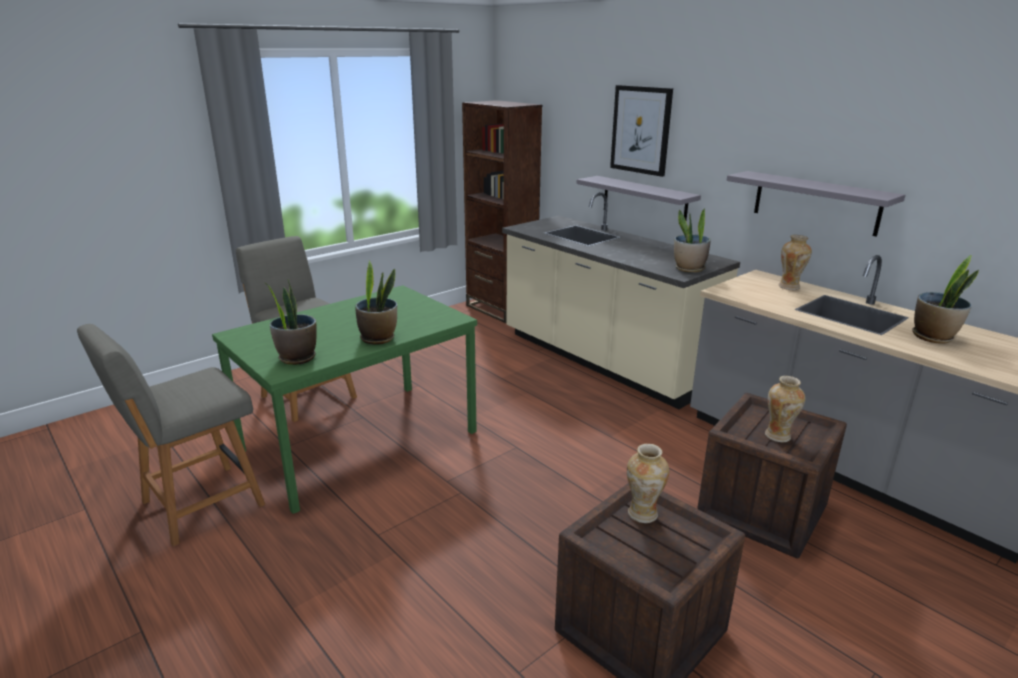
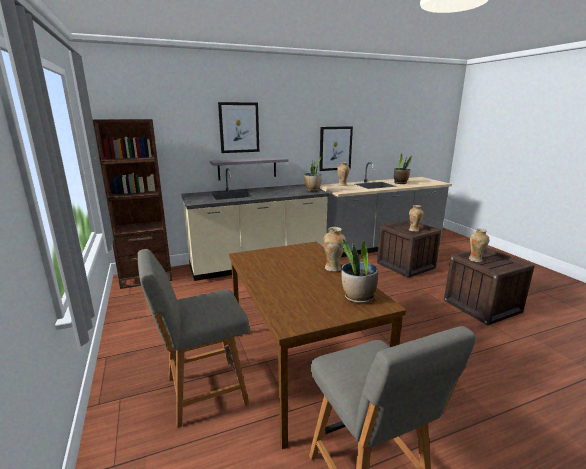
camera: 70 degrees left, 5 degrees down
(360, 440) = (300, 366): green dining table -> brown dining table
(378, 338) = (333, 268): potted plant -> vase
(815, 202) = (335, 148): grey shelf -> picture

